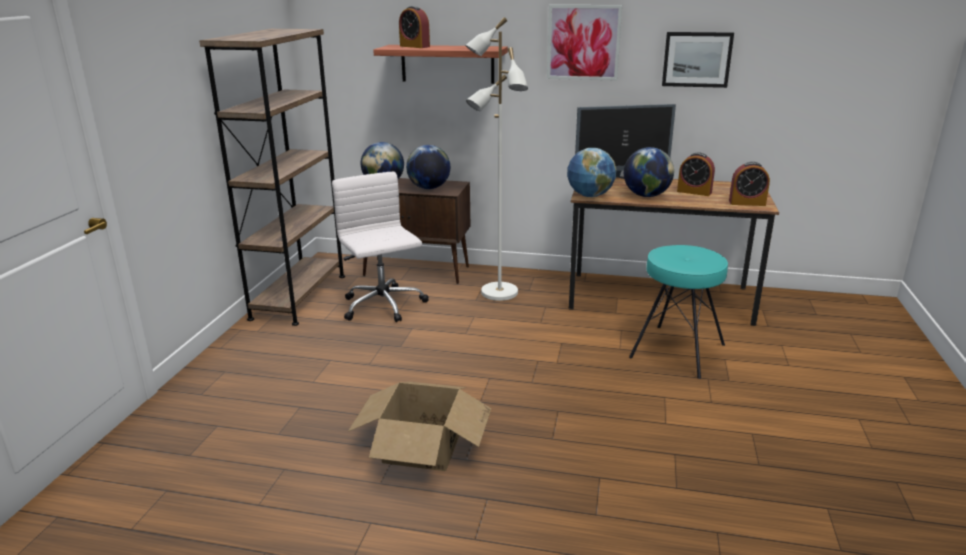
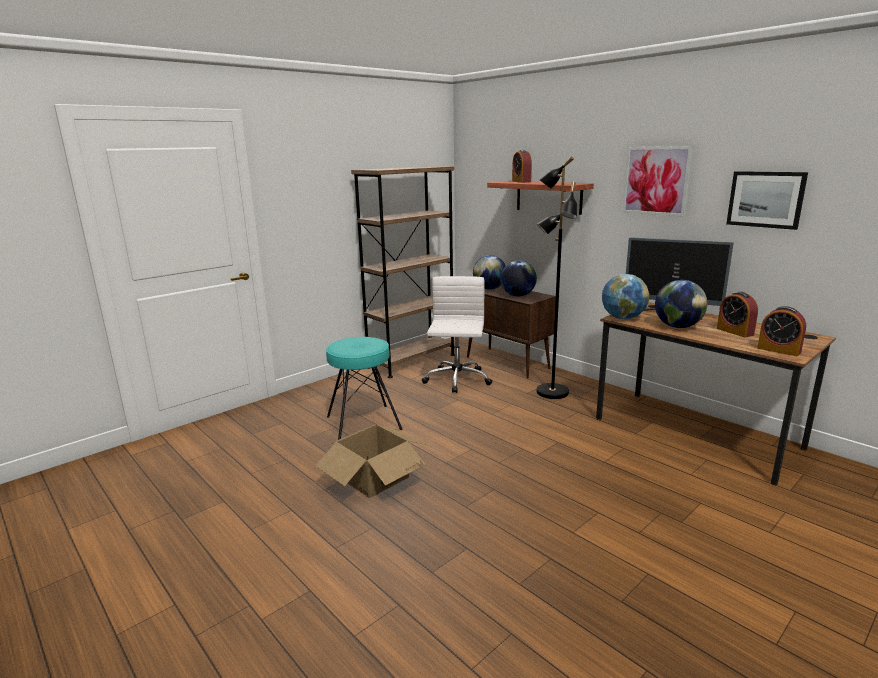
camera: 35 degrees right, 5 degrees down
(498, 293) = (551, 392): white floor lamp -> black floor lamp
(676, 350) = (657, 480): turquoise stool -> turquoise stool (363, 422)

